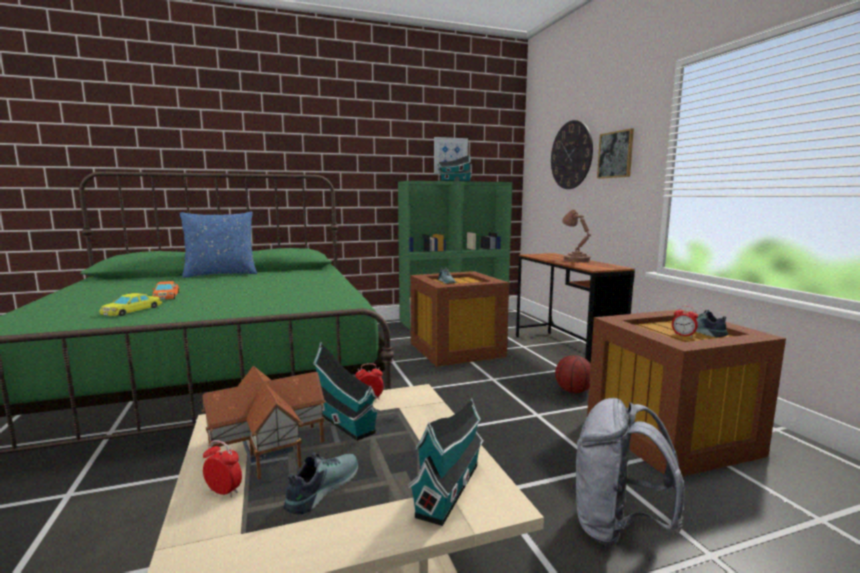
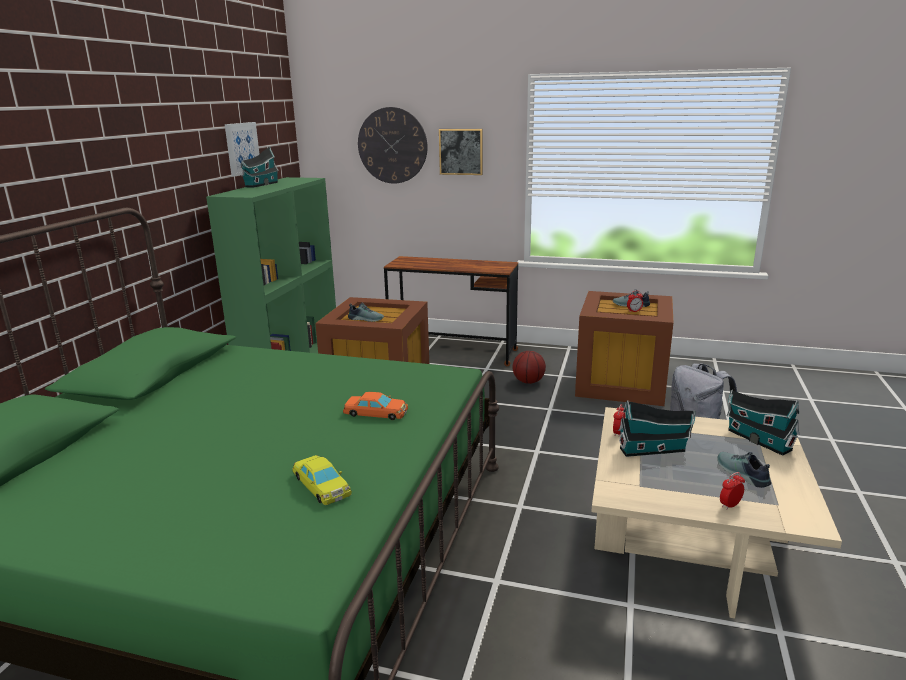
camera: 55 degrees left, 10 degrees up
(166, 296) = (252, 459): orange toy car -> orange toy car (376, 412)
(221, 274) = (131, 411): blue pillow -> none
(269, 447) = (676, 482): toy house -> none
(575, 260) = (453, 262): brown table lamp -> none

